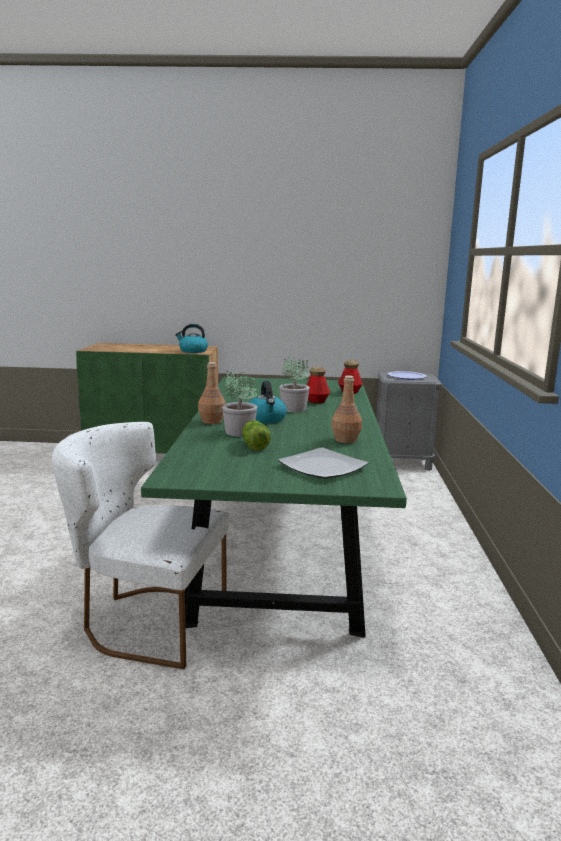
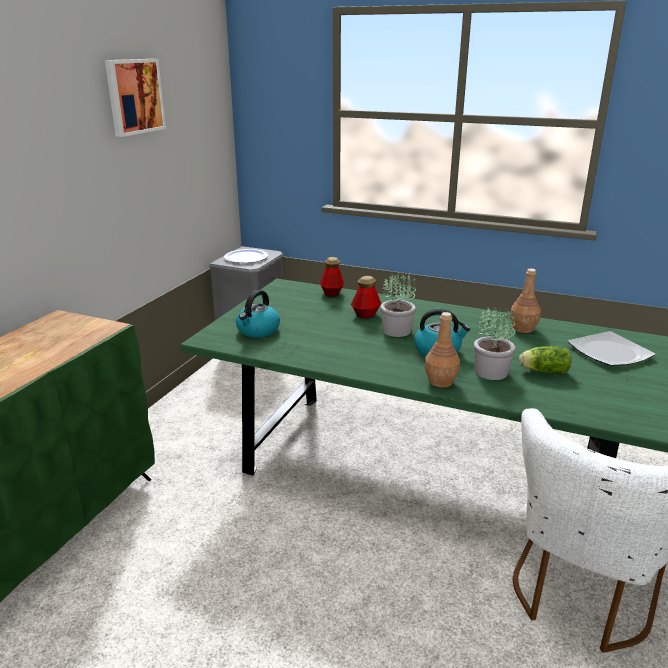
camera: 70 degrees left, 10 degrees up
(193, 351) = (86, 331): kettle -> kettle (258, 330)
(319, 230) = (133, 96): none -> picture

